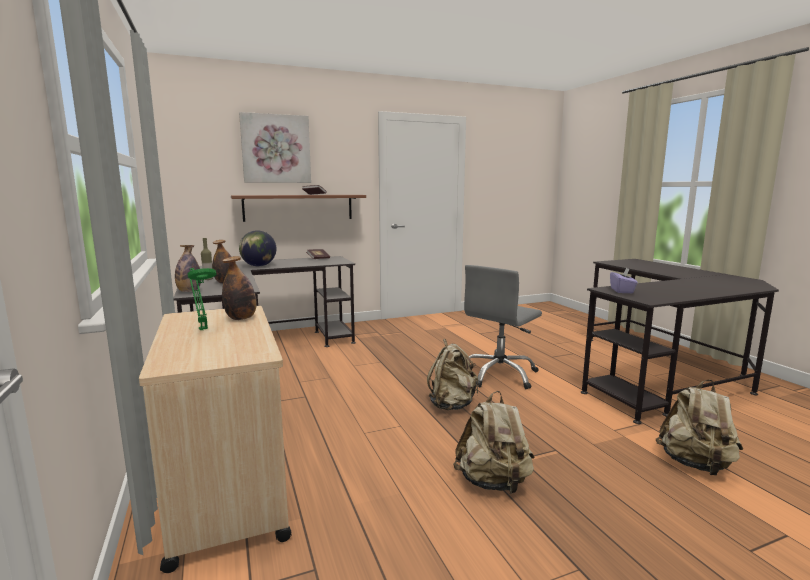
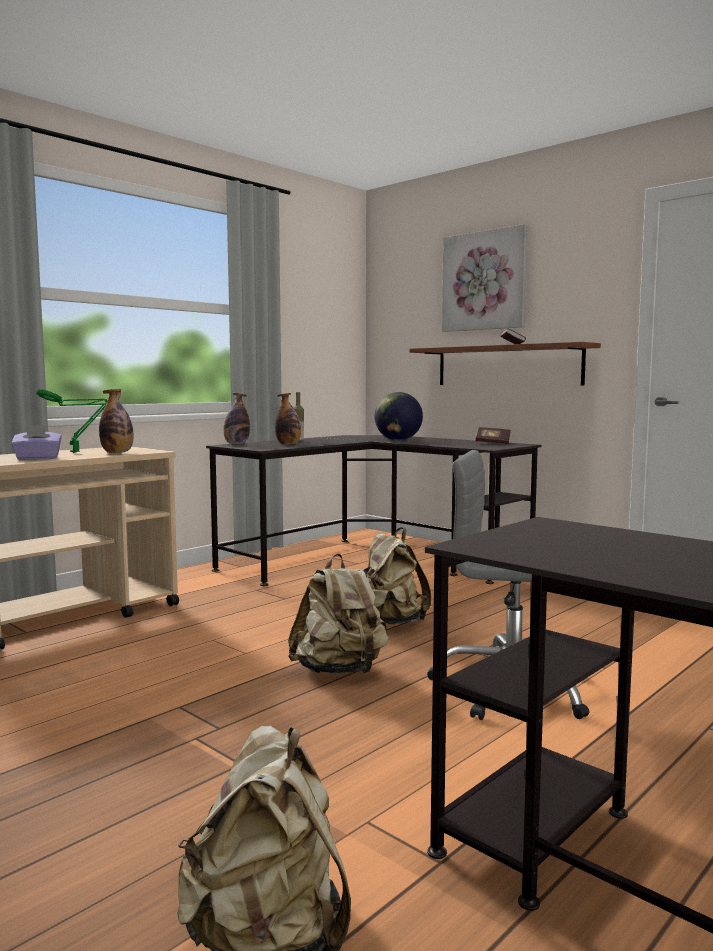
camera: 65 degrees right, 5 degrees down
(493, 482) = (120, 726): beige backpack -> beige backpack (389, 623)
(622, 291) = (555, 531): purple tissue box -> purple tissue box (37, 458)

